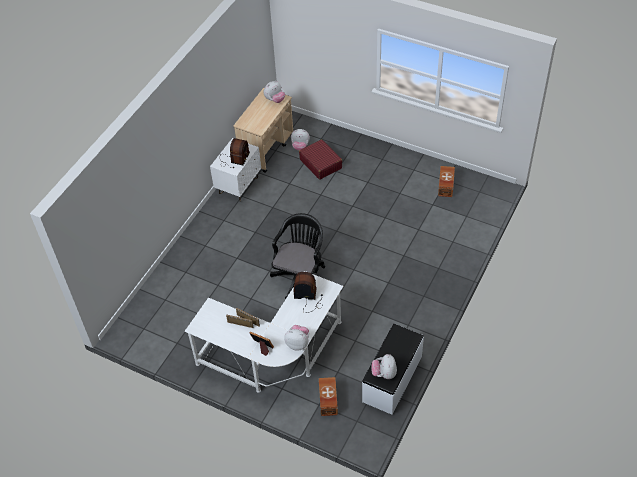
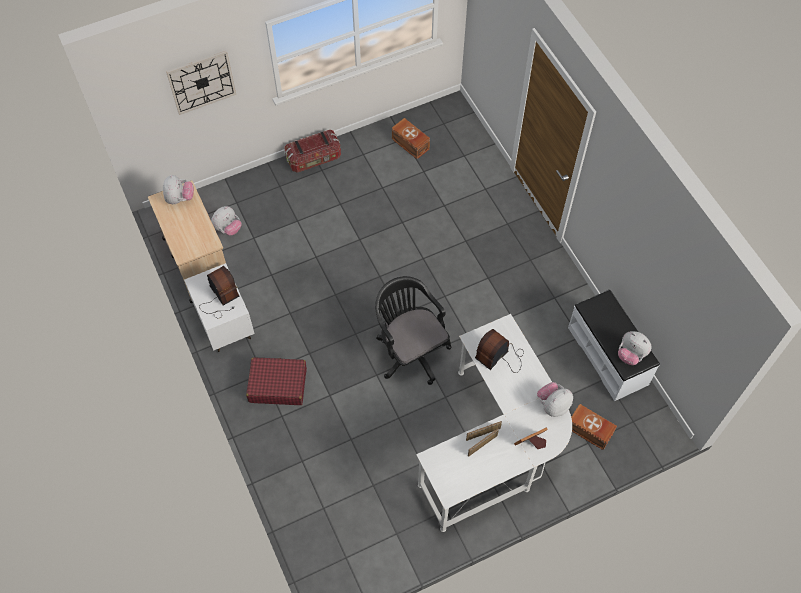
camera: 55 degrees left, 10 degrees up
(320, 163) = (272, 227): red suitcase -> red suitcase (277, 385)
(329, 42) = (201, 82): none -> wall clock
(386, 151) = (314, 159): none -> storage box

